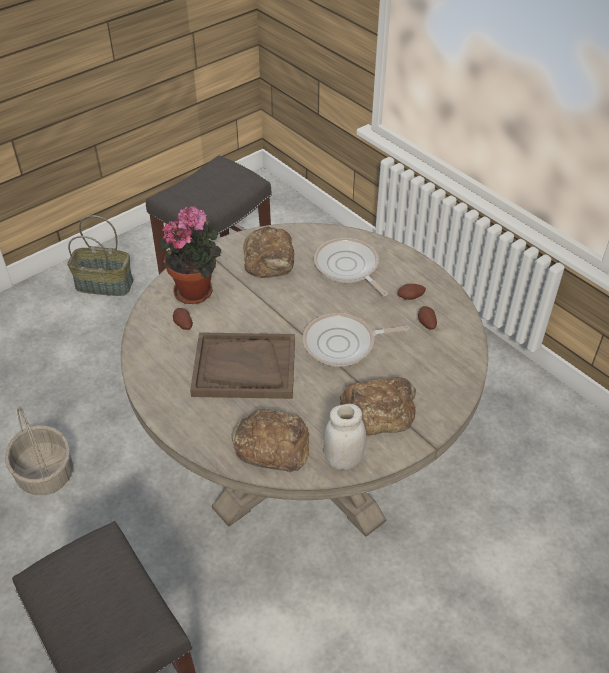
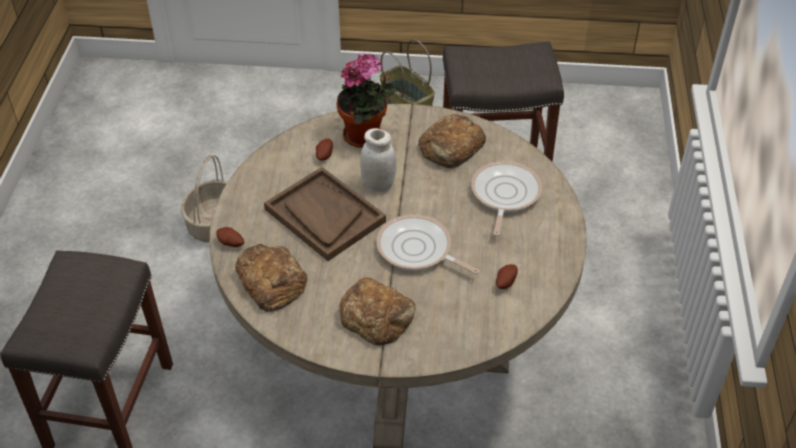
camera: 45 degrees right, 0 degrees up
(343, 460) = (304, 329): white jar -> white jar (378, 184)
(410, 298) = (522, 253): potato -> potato (230, 244)

